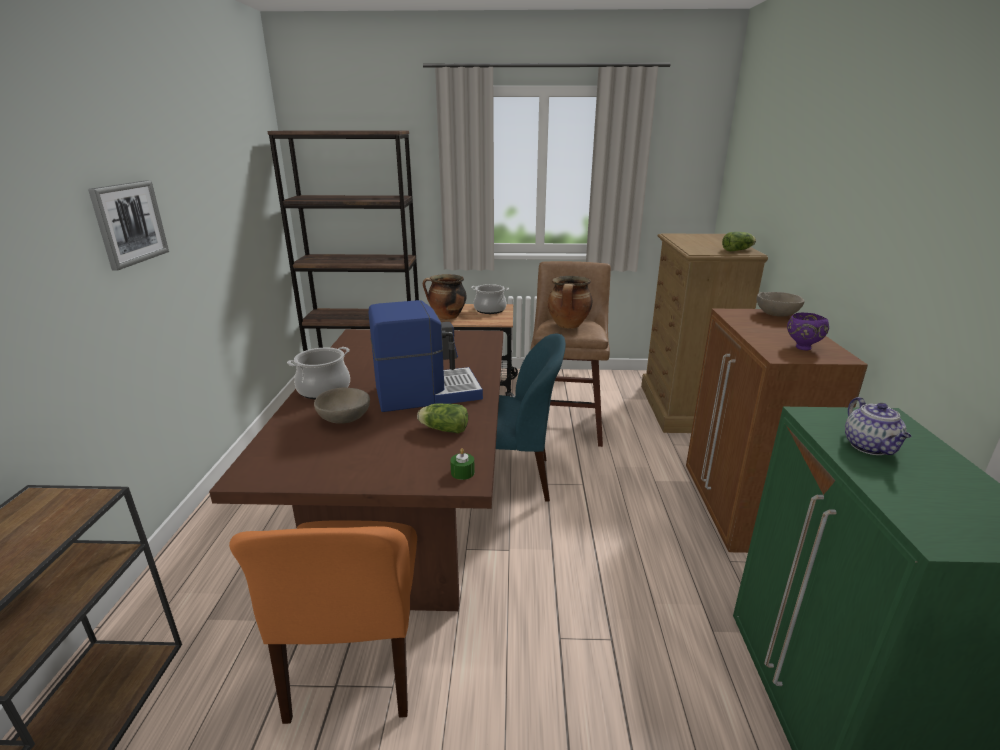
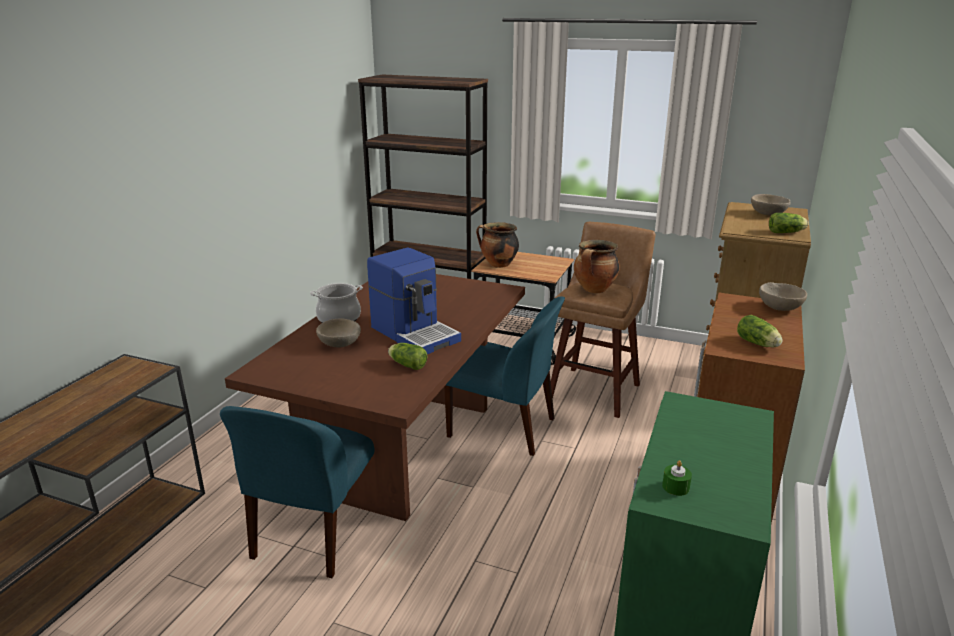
camera: 20 degrees right, 0 degrees up
(129, 223) = (220, 169): picture -> none
(357, 657) = (316, 532): orange chair -> blue chair
(426, 393) = (415, 333): coffee machine -> coffee machine turned 45 degrees clockwise
(462, 472) = (397, 399): green candle -> green candle (675, 487)
(490, 310) = (545, 262): cooking pot -> none
(703, 239) = (767, 214): none -> beige bowl
(802, 347) = (758, 344): purple bowl -> lettuce
(870, 447) = (696, 434): teapot -> none

